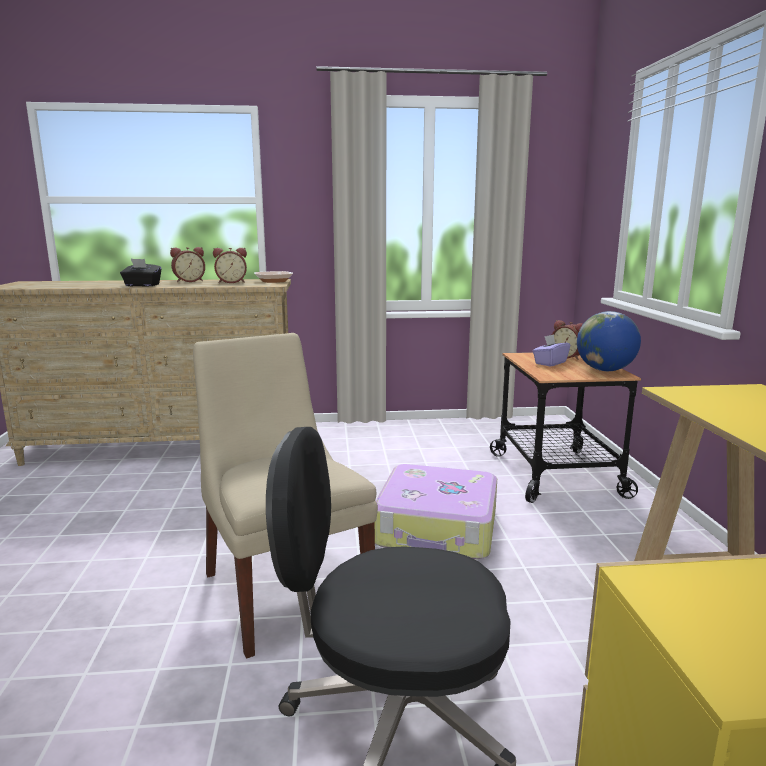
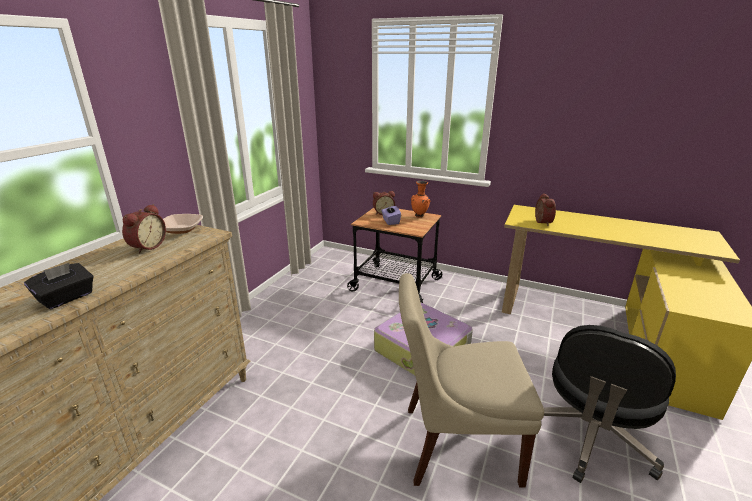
camera: 60 degrees left, 10 degrees up
(189, 281) = (84, 265): alarm clock -> alarm clock (541, 222)
(605, 370) = (420, 216): globe -> orange vase

